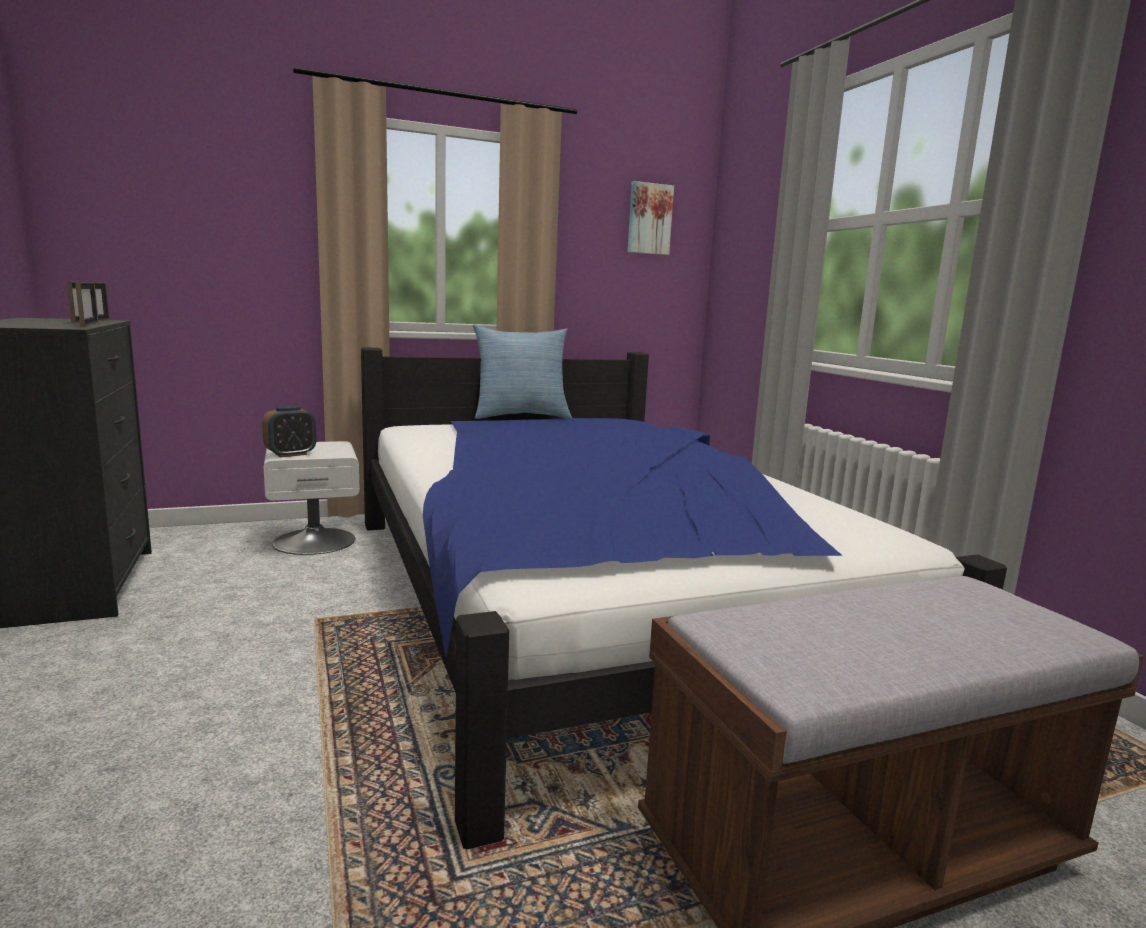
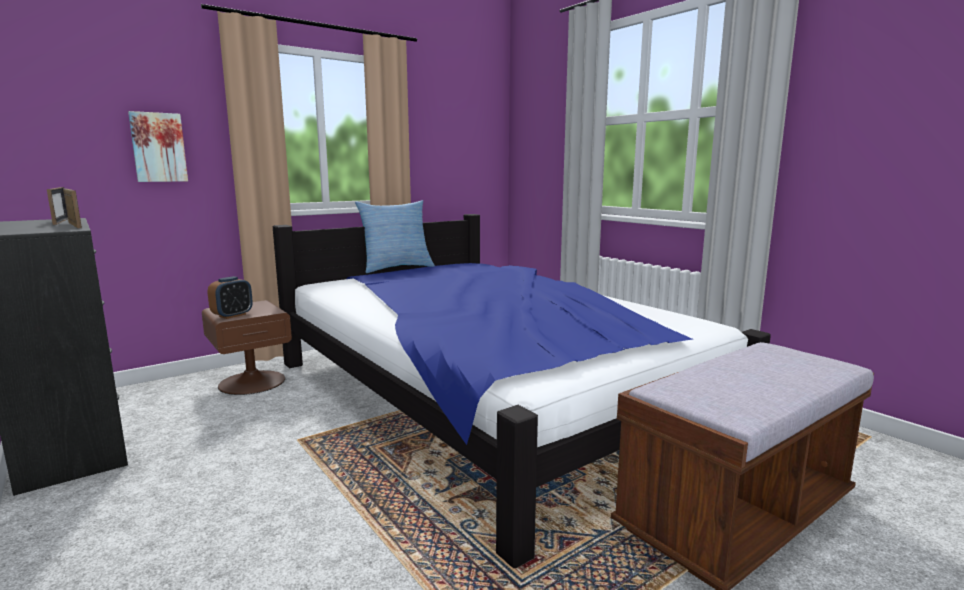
camera: 15 degrees left, 0 degrees up
(314, 540) = (252, 382): white nightstand -> brown nightstand
(649, 219) = (467, 117): picture -> picture (158, 147)

